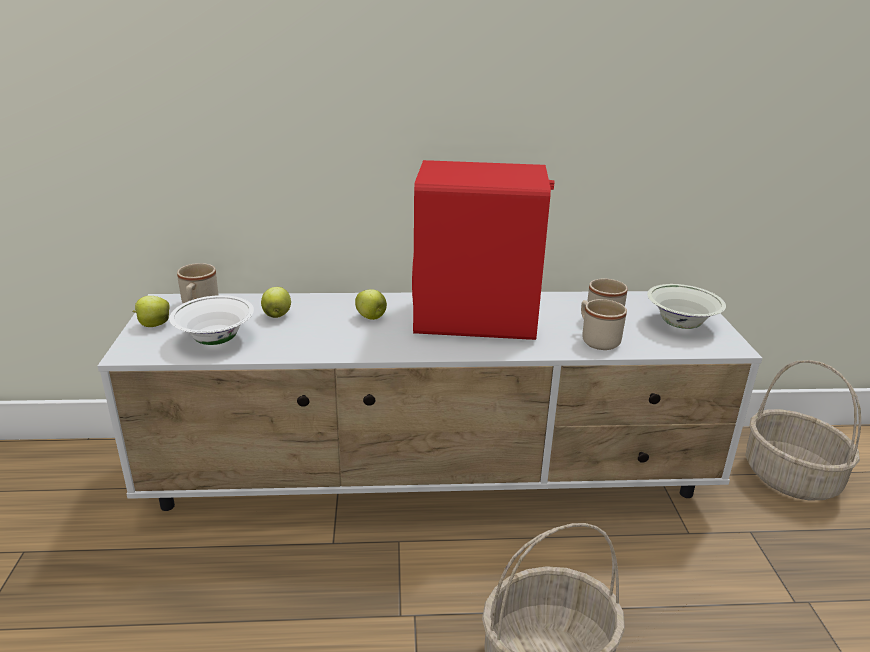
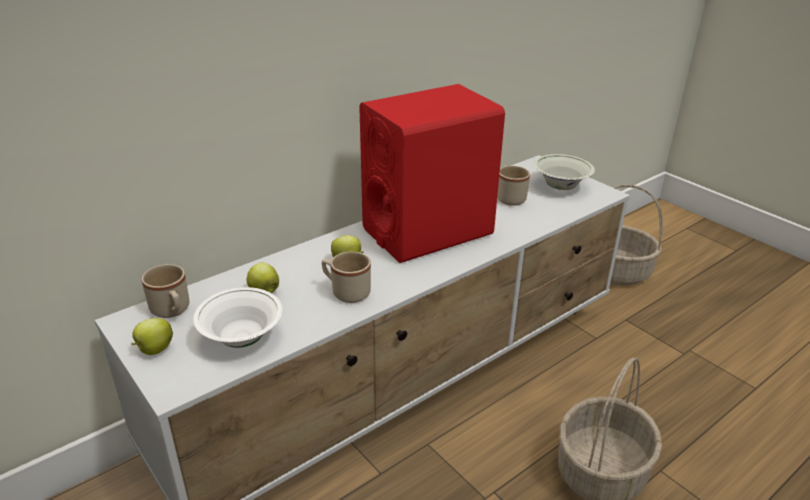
camera: 35 degrees left, 5 degrees up
(596, 340) = (527, 218): beige mug -> beige mug (346, 292)

